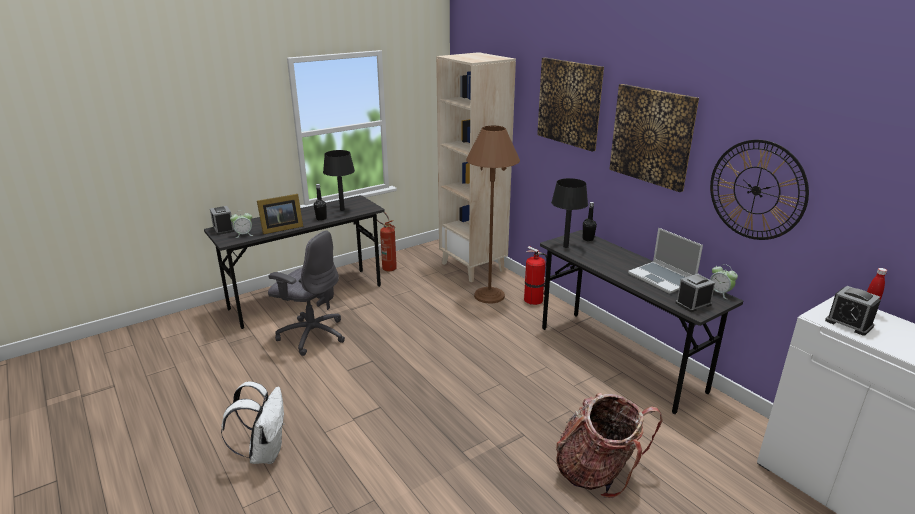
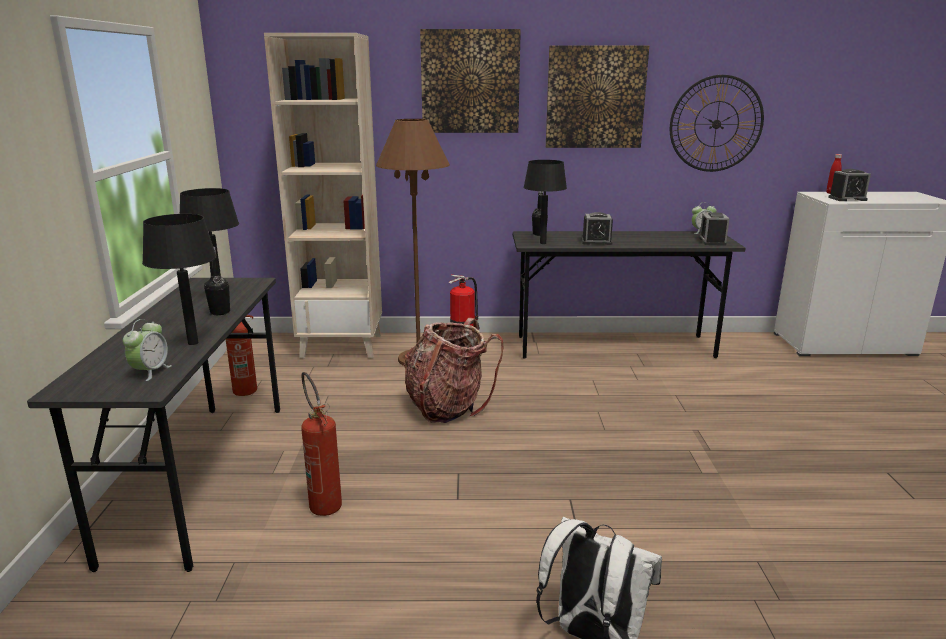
camera: 55 degrees left, 5 degrees down
(223, 229) = (79, 384): alarm clock -> alarm clock (596, 242)
(280, 229) = (193, 342): picture frame -> black table lamp
(312, 335) = (323, 502): grey office chair -> fire extinguisher
(598, 472) = (777, 416): backpack -> backpack (447, 406)
(662, 279) = (656, 237): laptop -> none

